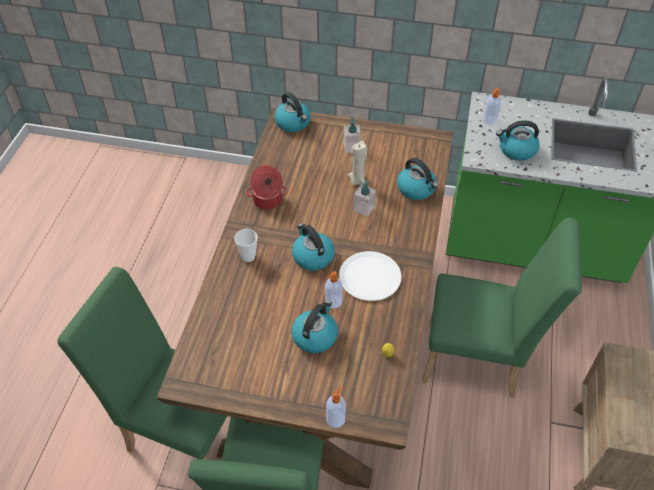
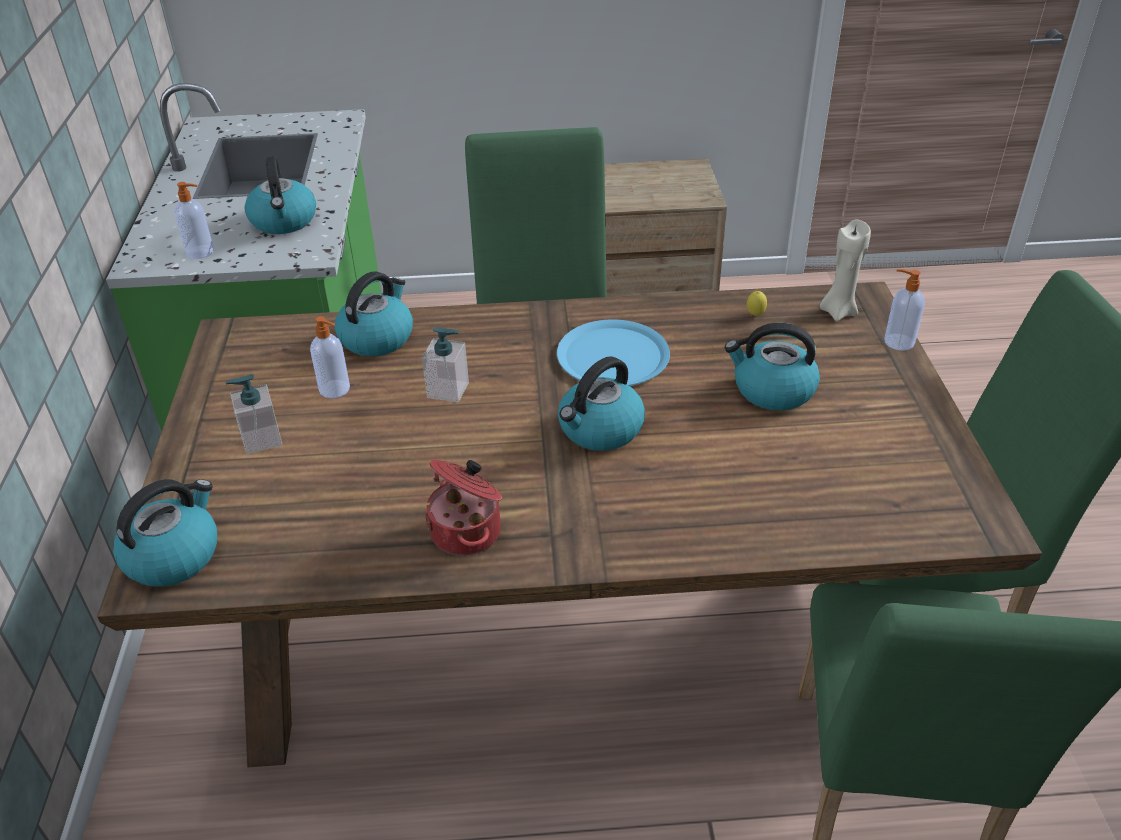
camera: 105 degrees left, 10 degrees down
(248, 257) = (643, 519): cup -> none
(333, 302) = (690, 385): soap dispenser -> soap dispenser (335, 389)
(358, 180) = (369, 411): beige candle -> beige candle (838, 311)
(370, 277) = (613, 356): white plate -> blue plate

